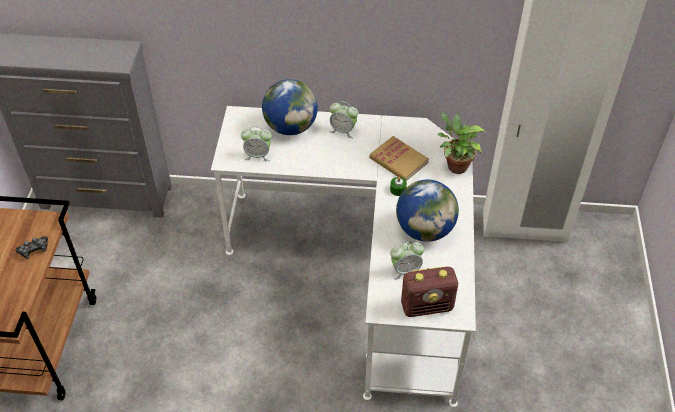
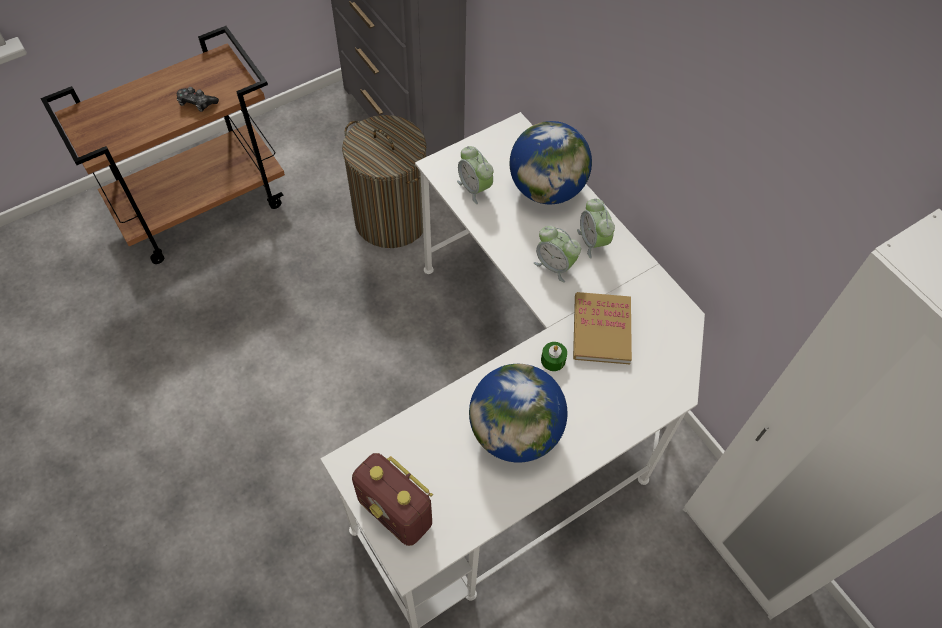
camera: 50 degrees right, 10 degrees up
(173, 247) = (391, 219): none -> laundry basket
(405, 270) = (432, 451): alarm clock -> alarm clock (554, 266)
(454, 165) = (654, 398): potted plant -> none

